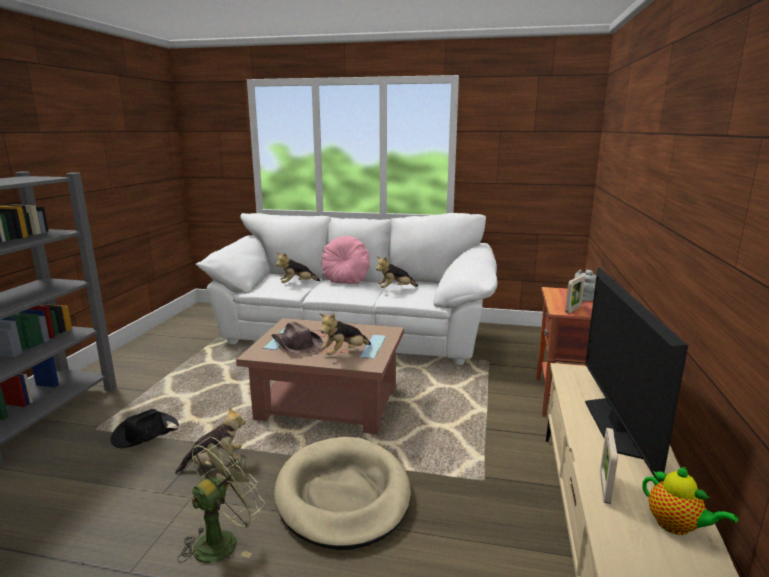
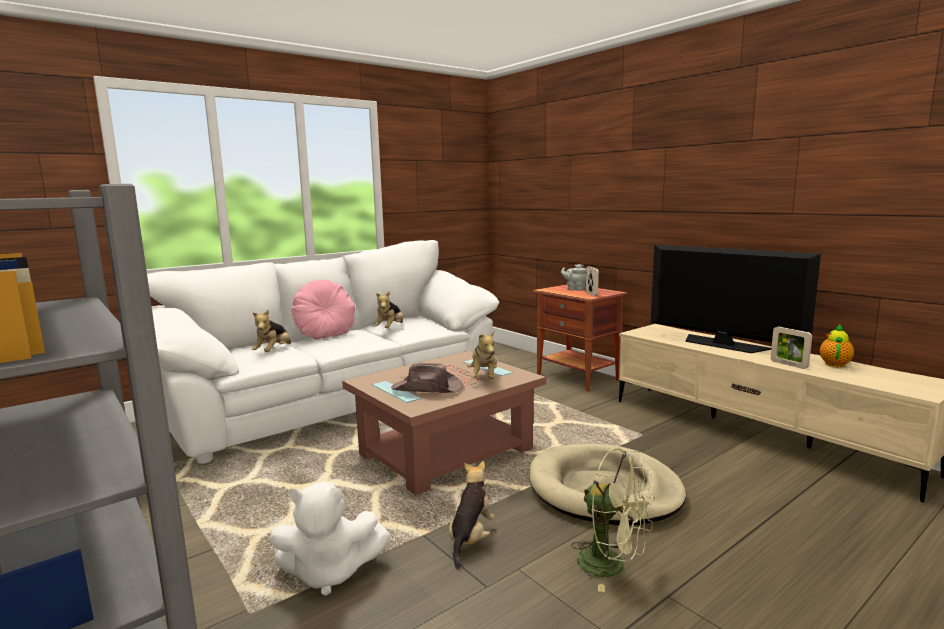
camera: 50 degrees left, 5 degrees down
(144, 433) = (329, 573): black hat -> white plush toy
(223, 540) = (612, 566): green fan -> green fan turned 135 degrees clockwise
(676, 526) = (834, 364): teapot -> teapot turned 60 degrees counterclockwise

